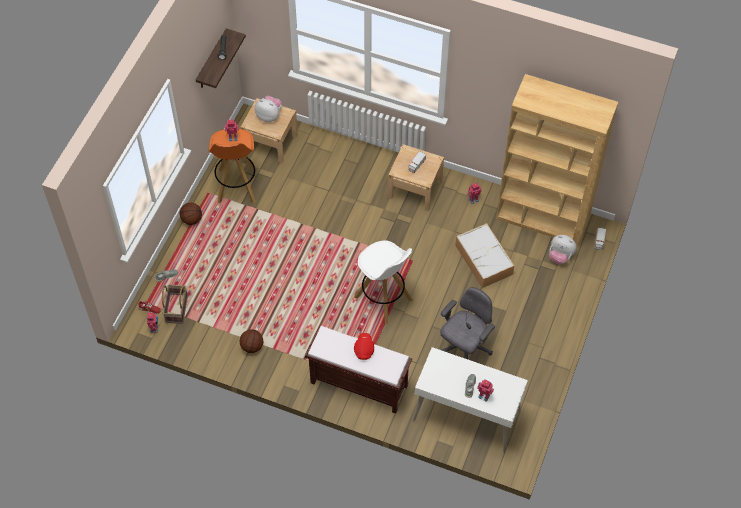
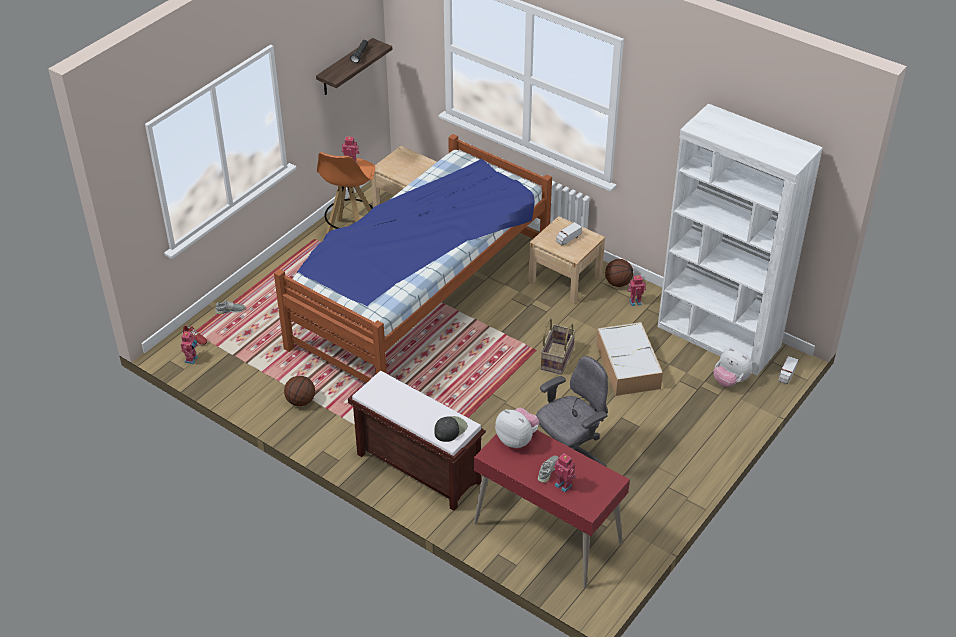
camera: 15 degrees right, 15 degrees down
(176, 309) = (226, 345): basket -> basket (556, 358)
(191, 219) = (284, 261): basketball -> basketball (617, 283)
(269, 115) = (409, 163): plush toy -> plush toy (517, 439)
(310, 232) = (419, 298): none -> bed
(364, 349) = (425, 405): red cap -> none
(383, 299) = (485, 383): white stool -> none
(388, 365) = (450, 429): none -> black cap
(466, 416) = (547, 534): white desk -> red desk
(542, 218) = (718, 337): brown bookcase -> white bookcase

